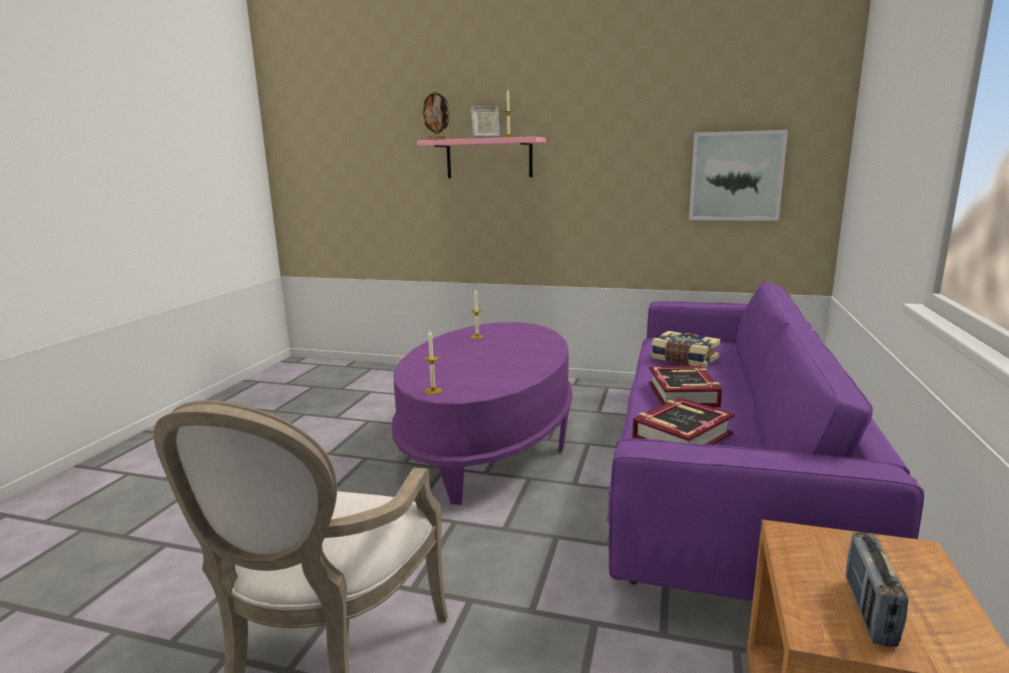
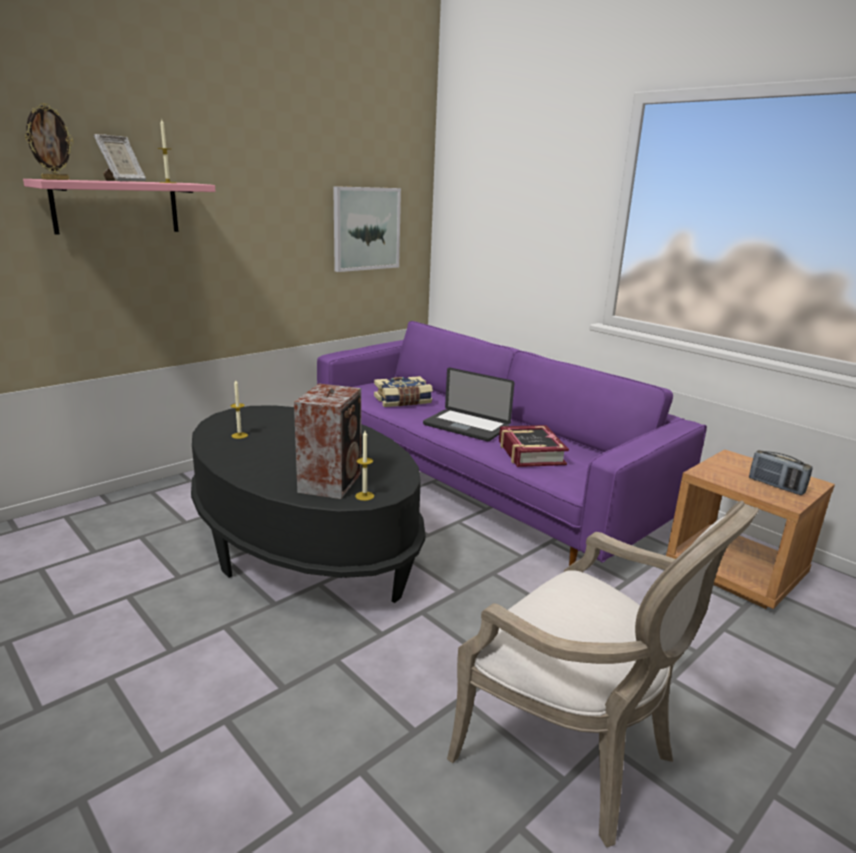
camera: 60 degrees left, 5 degrees up
(442, 376) = (332, 482): none -> speaker
(488, 442) = (303, 543): purple coffee table -> black coffee table
(683, 394) = (466, 426): book -> laptop

